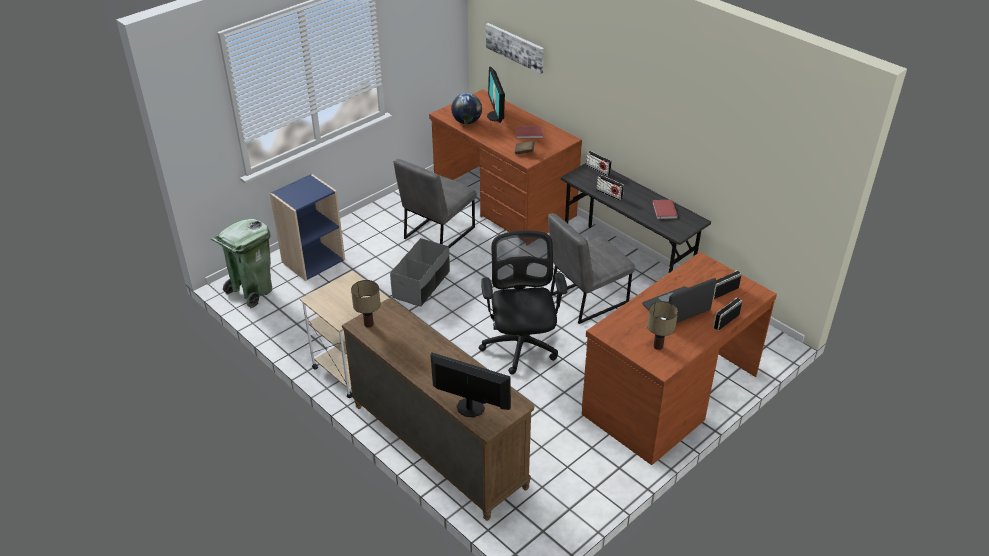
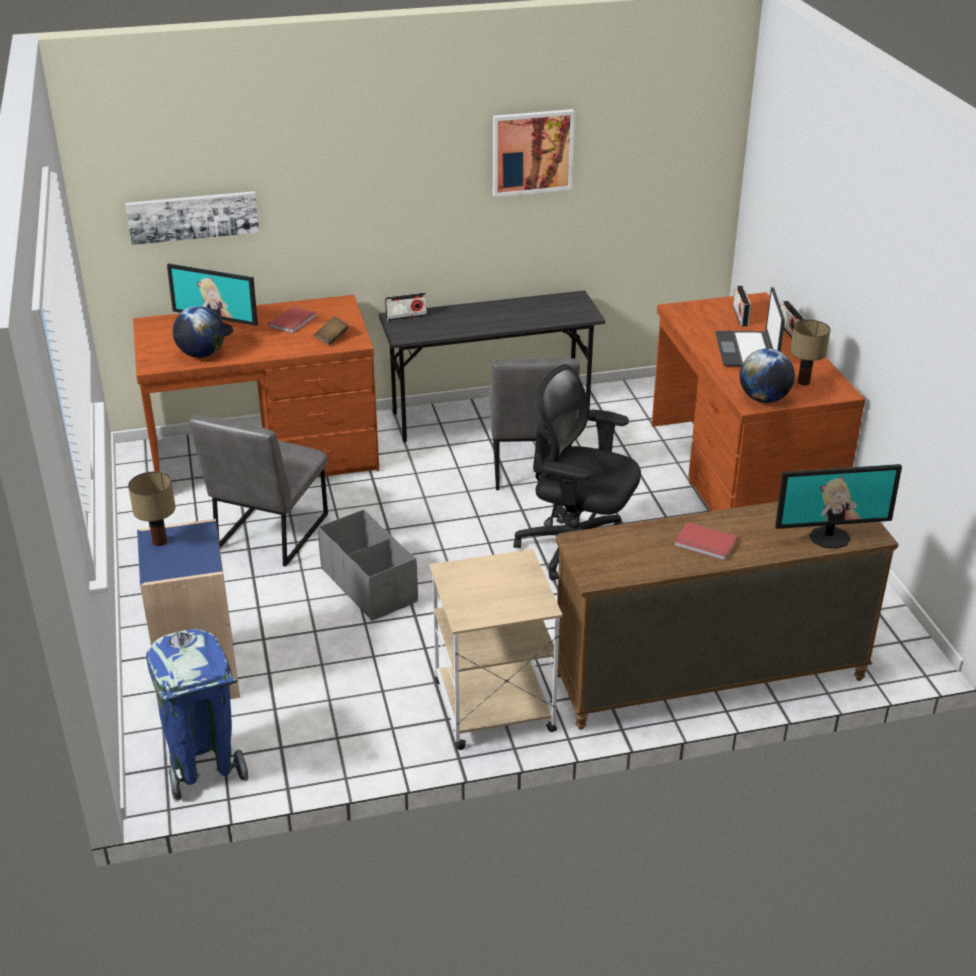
camera: 60 degrees left, 5 degrees down
(252, 291) = (204, 766): green trash can -> blue trash can
(368, 324) = (601, 568): table lamp -> table lamp (160, 542)
(437, 233) = (270, 533): grey chair -> grey chair turned 45 degrees clockwise
(470, 408) = (829, 537): monitor -> monitor turned 150 degrees counterclockwise
(609, 194) = (465, 327): radio -> none
(616, 334) = (764, 399): none -> globe
(663, 210) = (535, 308): red book -> red book (705, 544)
(693, 106) = (532, 152): none -> picture

